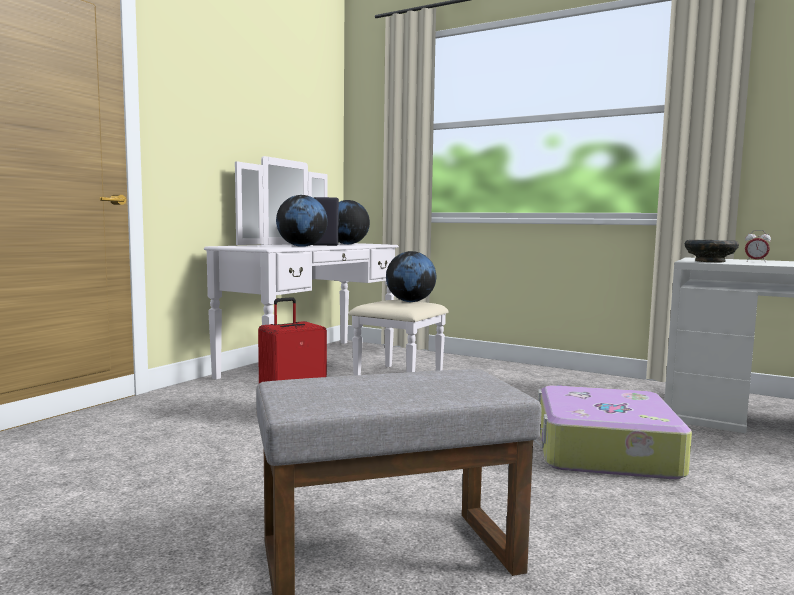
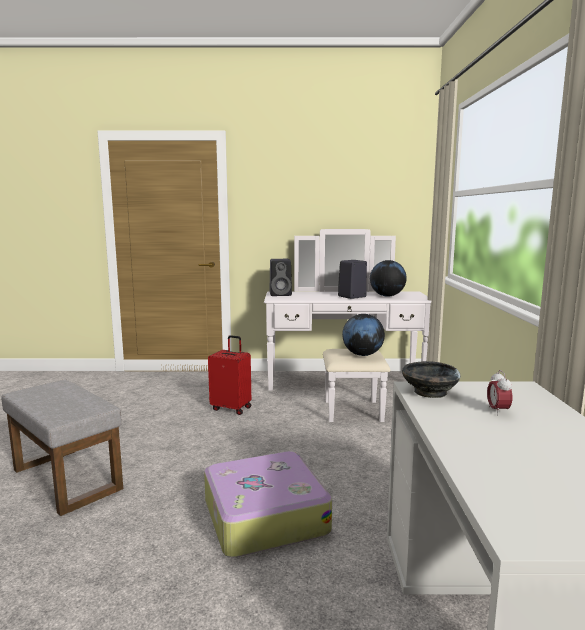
camera: 60 degrees right, 5 degrees up
(245, 246) = (281, 294): none -> black speaker
(301, 246) = (315, 298): globe -> none

